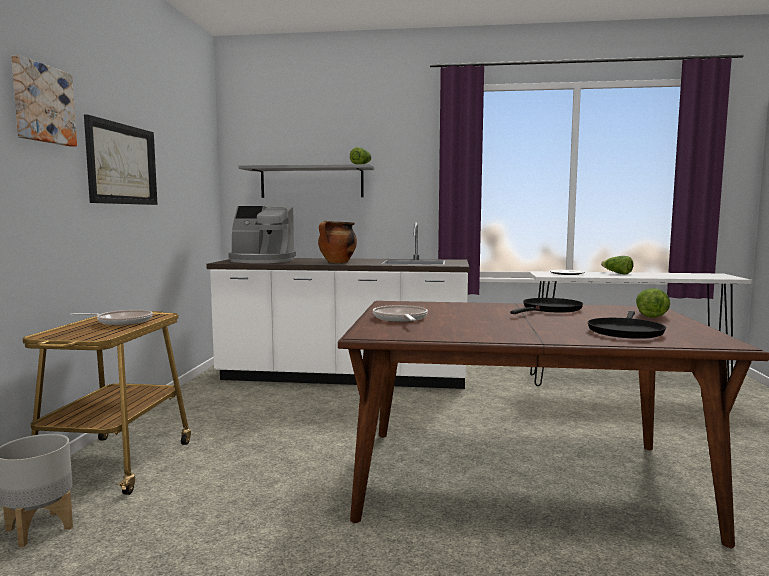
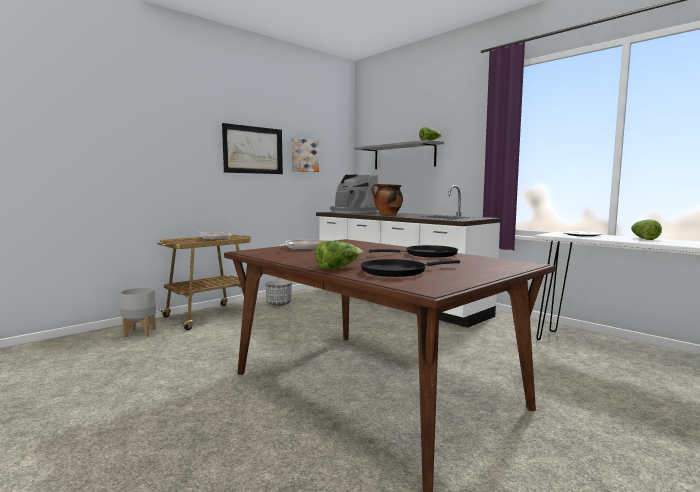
camera: 40 degrees right, 0 degrees up
(42, 104) = (190, 120): picture -> picture (304, 155)
(193, 414) = (279, 304): none -> planter
(650, 315) = (491, 267): lettuce -> lettuce (337, 268)

